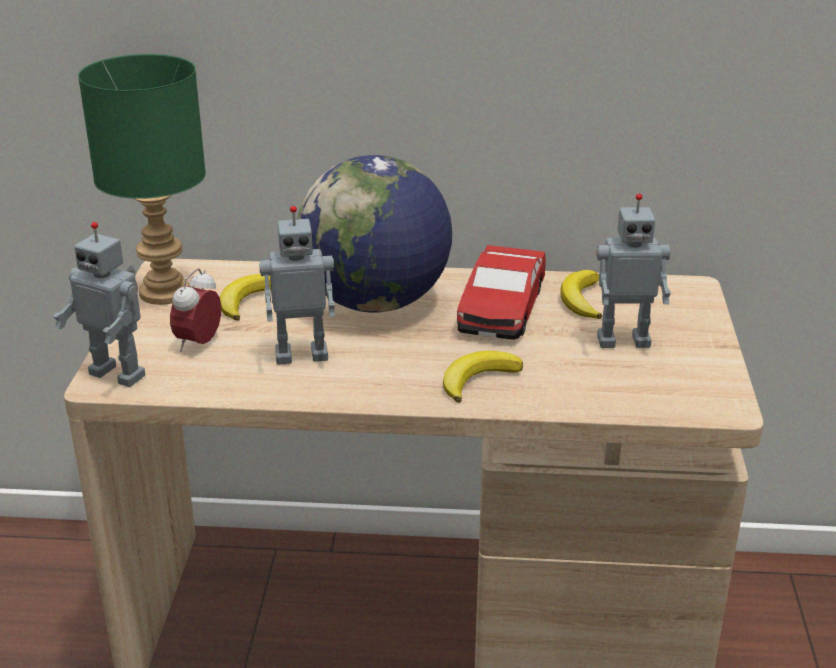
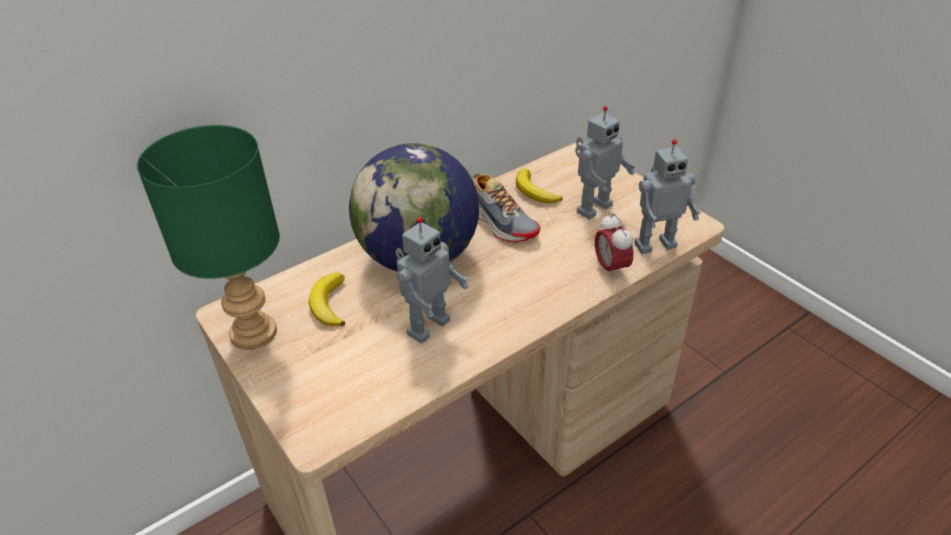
camera: 40 degrees left, 10 degrees up
(119, 373) = (317, 422): toy robot -> toy robot (654, 244)
(199, 343) = (342, 360): alarm clock -> alarm clock (610, 268)
(477, 379) = (556, 280): banana -> none
(501, 308) = (500, 221): toy car -> shoe

